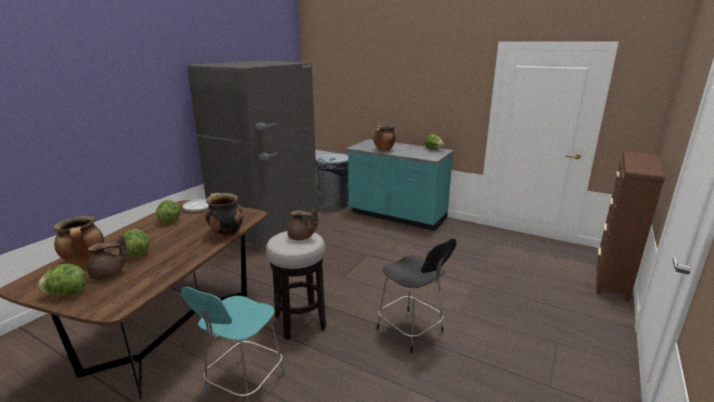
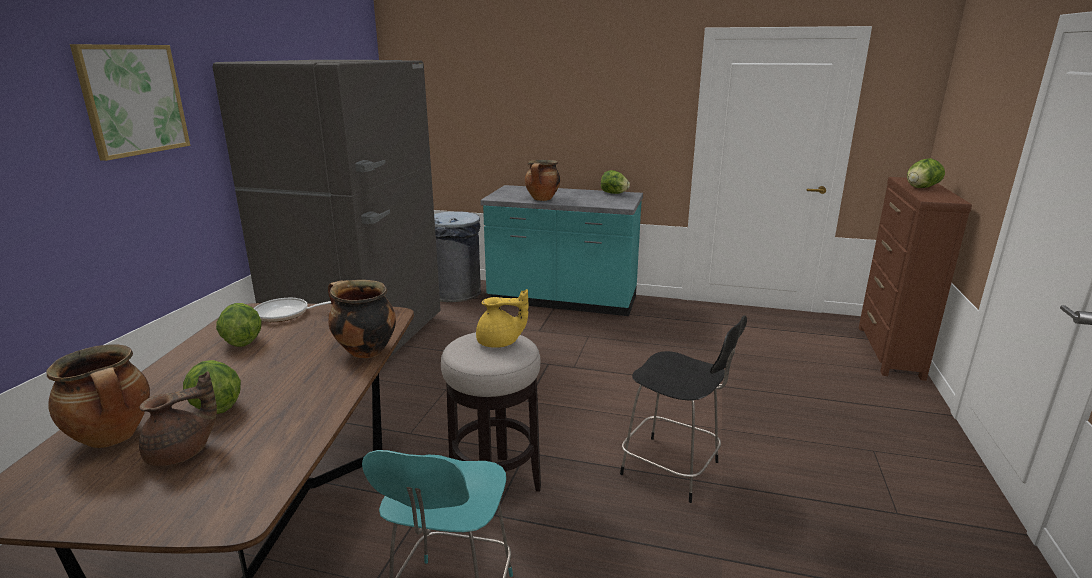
camera: 15 degrees left, 0 degrees up
(67, 293) = (111, 503): lettuce -> lettuce (921, 188)
(139, 86) = (133, 100): none -> picture
(301, 238) = (500, 343): brown teapot -> yellow teapot

